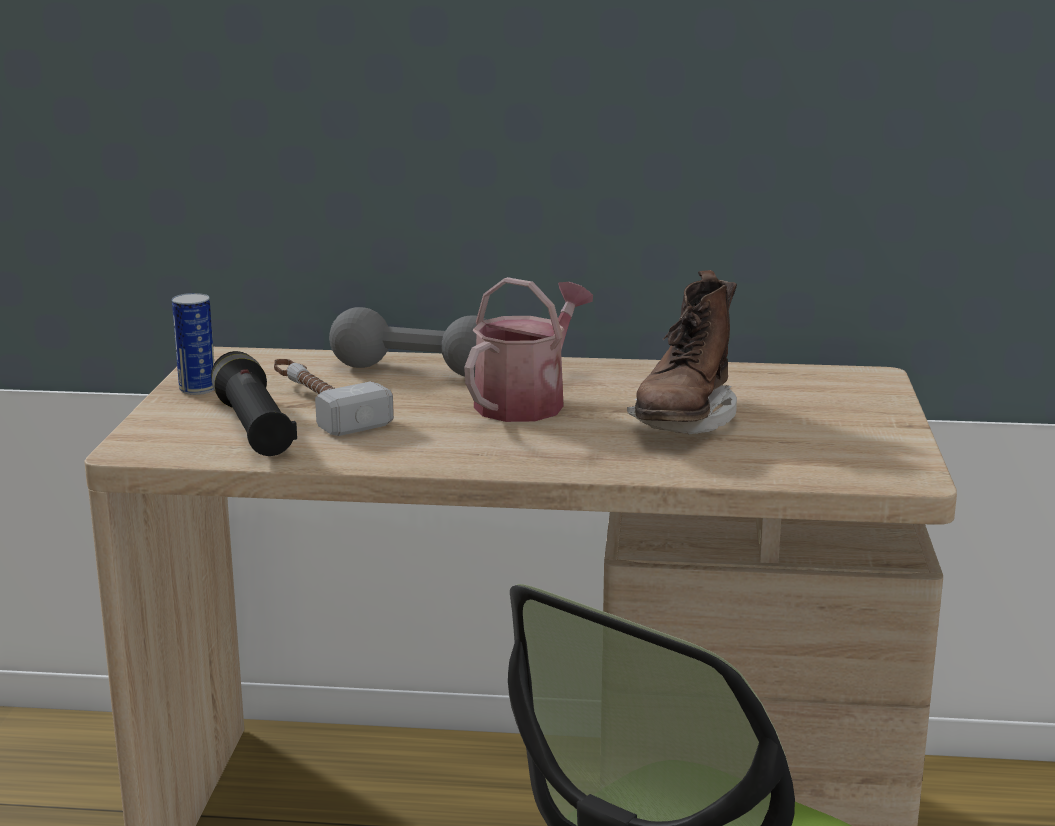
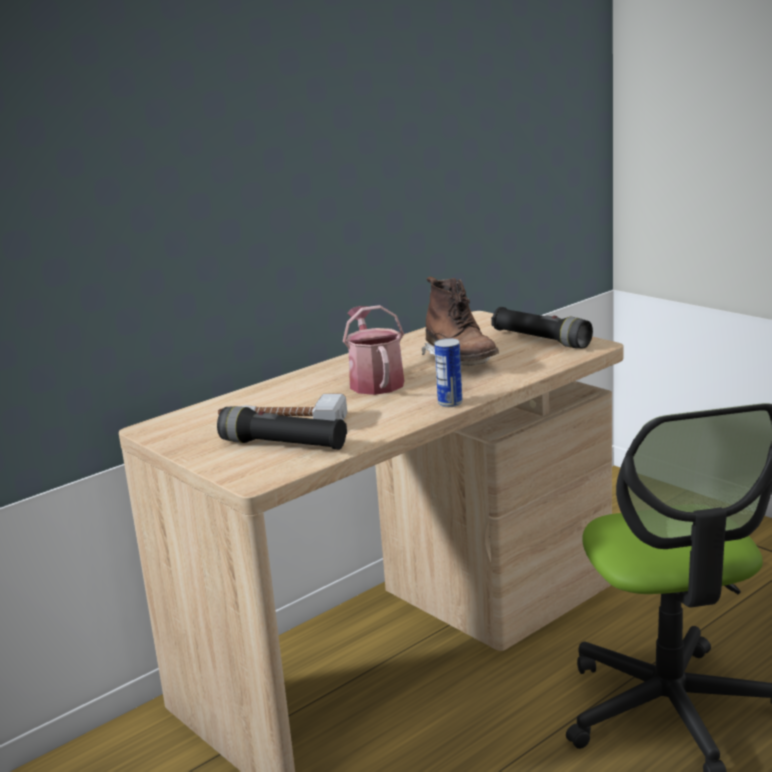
camera: 45 degrees left, 0 degrees up
(197, 389) = (192, 445): can -> can (450, 403)
(416, 371) = (280, 391): grey dumbbell -> none
(858, 439) = (541, 340): none -> black flashlight

